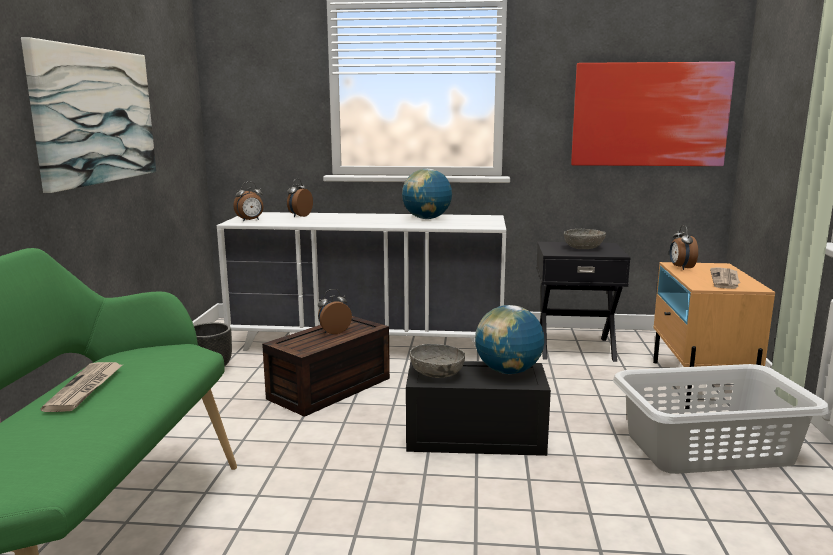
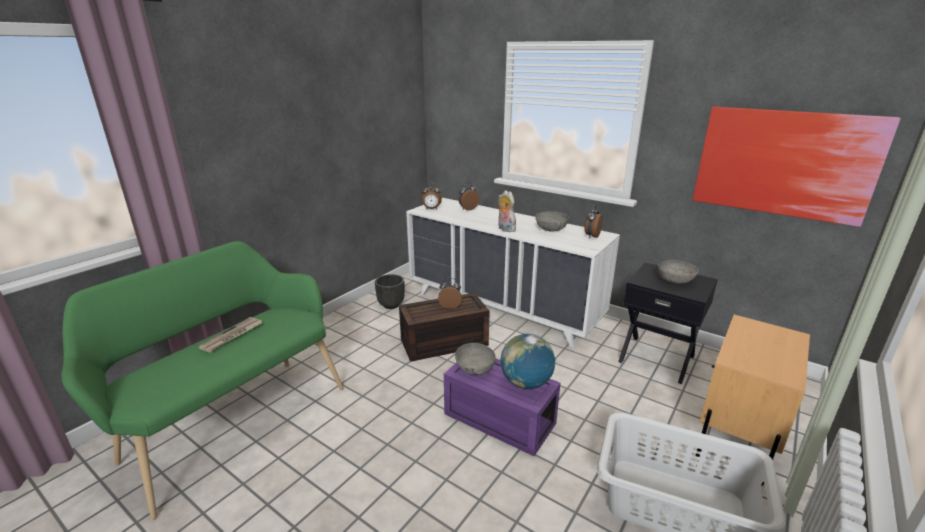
camera: 30 degrees right, 10 degrees up
(95, 116) = (317, 143): picture -> none
(376, 224) = (505, 229): none -> plush toy
(426, 218) = (551, 228): globe -> grey bowl
(473, 437) = (497, 419): black storage box -> purple storage box
(680, 268) = (744, 328): alarm clock -> alarm clock (591, 236)
(725, 280) = (770, 358): newspaper -> none

